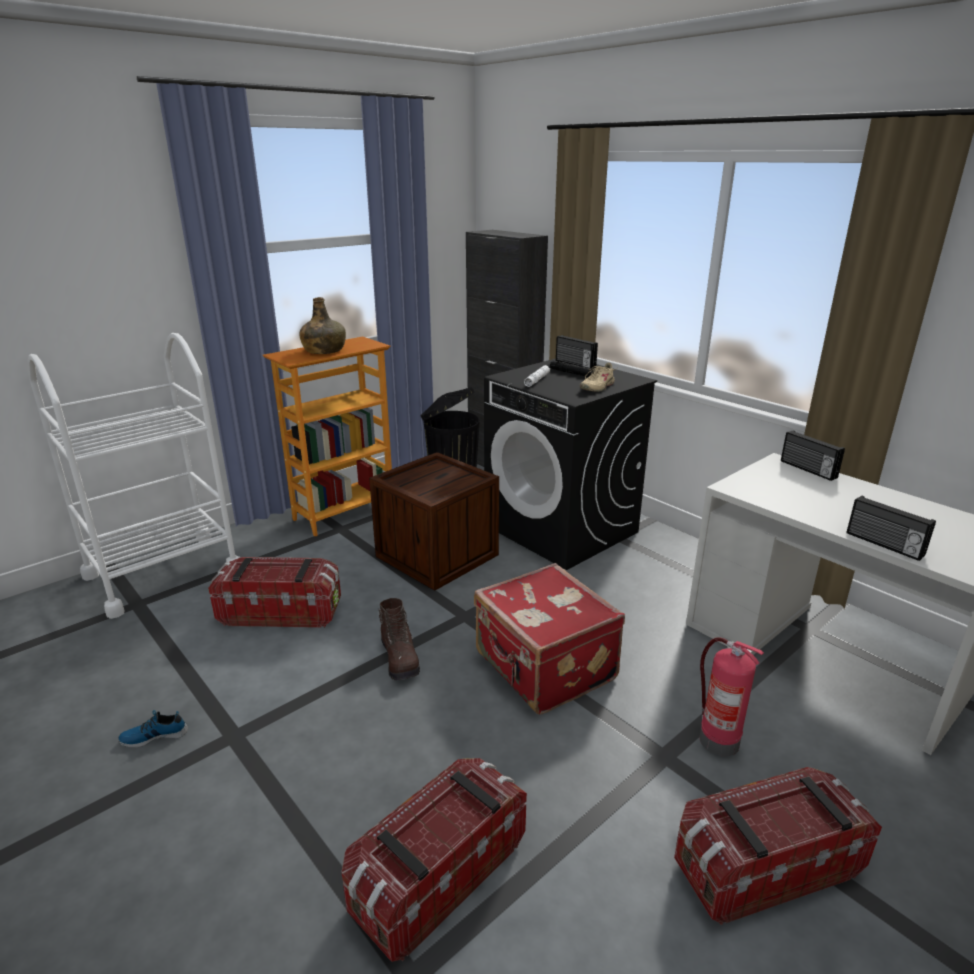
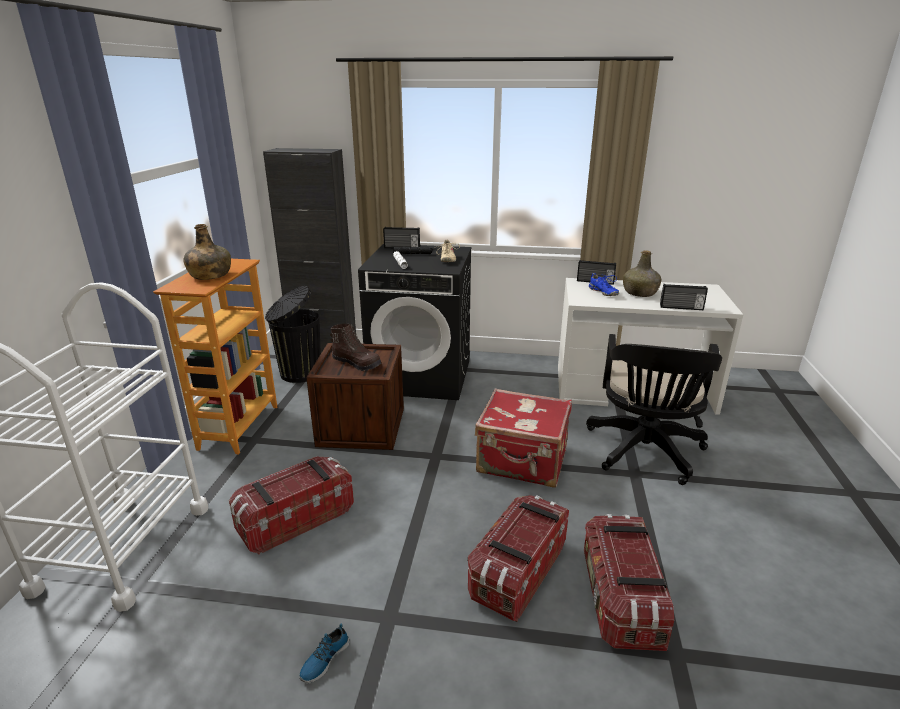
camera: 40 degrees left, 0 degrees up
(400, 659) = (432, 502): brown boot -> brown boot (357, 363)
(716, 740) = (644, 453): fire extinguisher -> black office chair
(764, 866) = (728, 496): storage box -> storage box (517, 572)
(791, 486) = (603, 292): none -> blue shoe
(852, 504) = (640, 293): none -> green bottle

